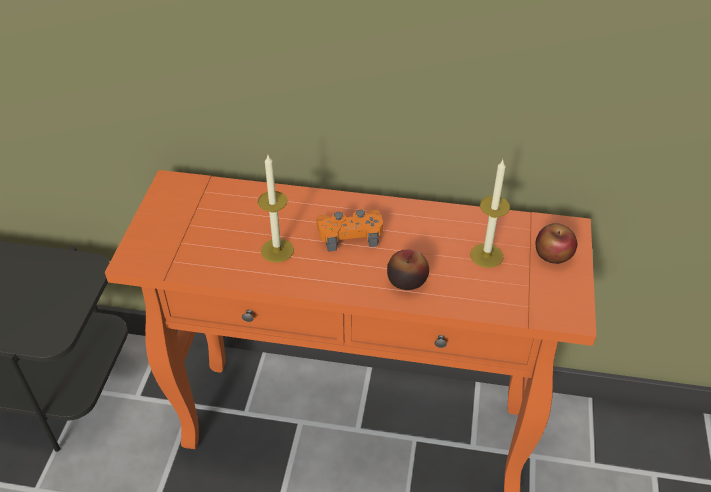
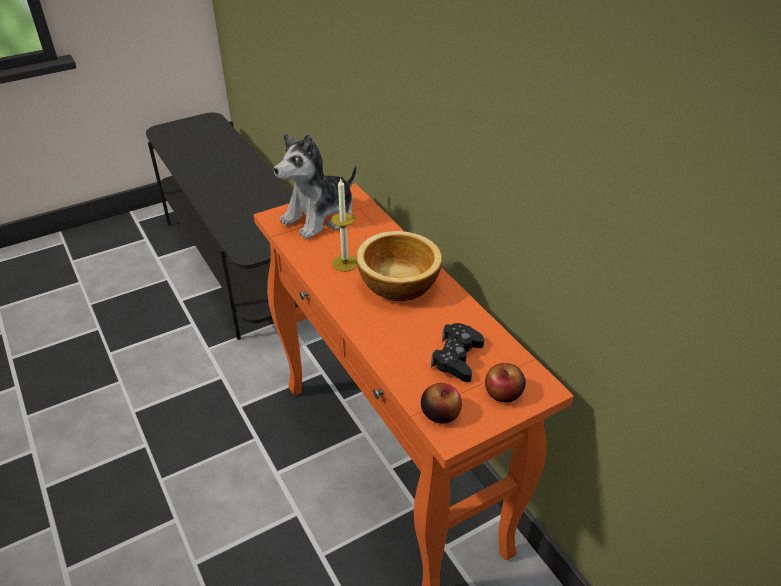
camera: 50 degrees right, 5 degrees down
(181, 226) = (320, 217): none -> plush toy
(350, 234) = (397, 284): orange game controller -> bowl
(407, 280) = (385, 332): apple -> apple (440, 413)
(486, 255) = (457, 358): candle -> black game controller

